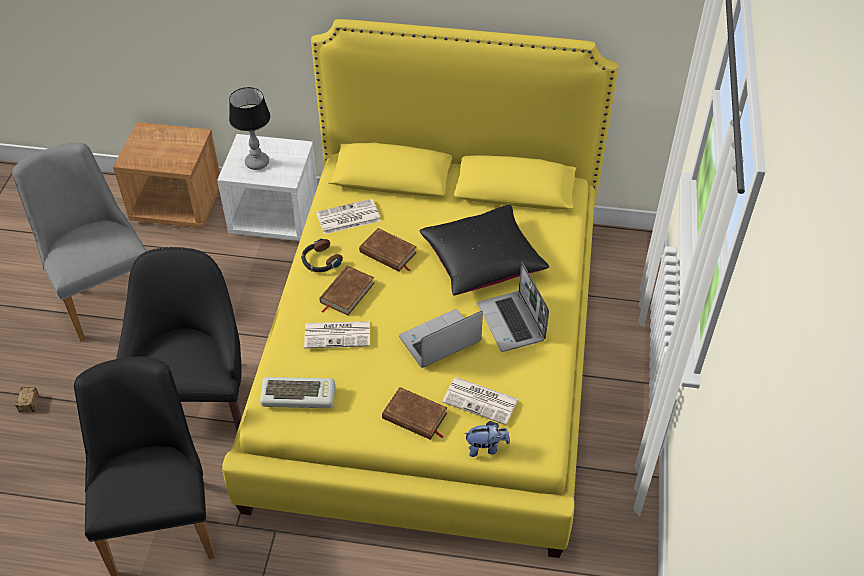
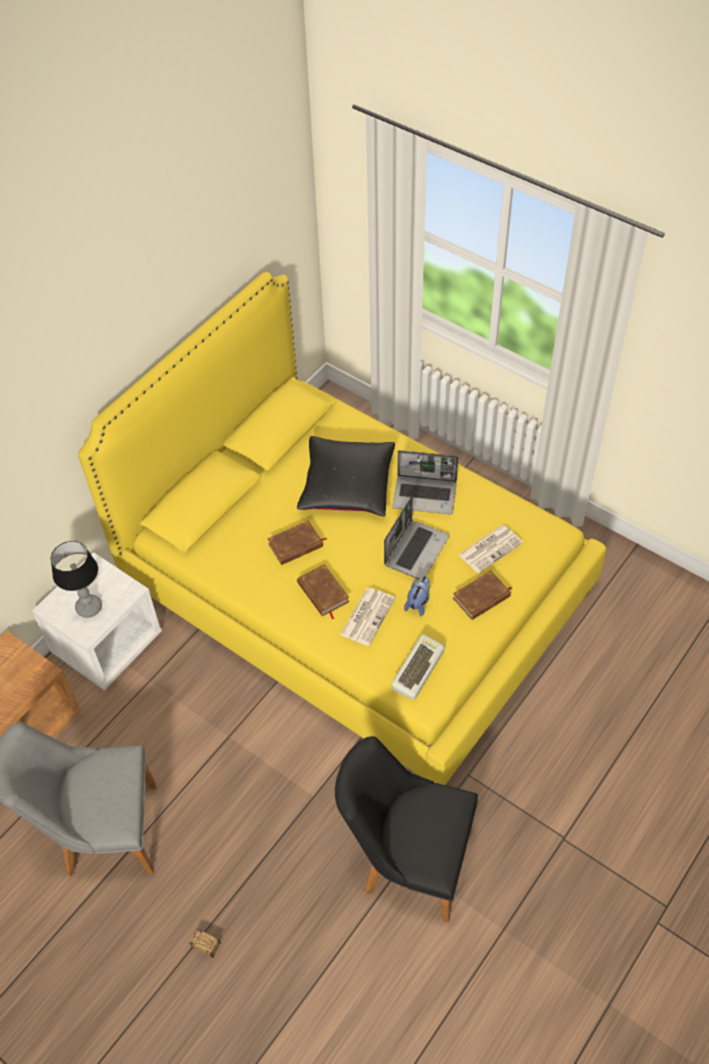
camera: 60 degrees left, 5 degrees up
(195, 395) = (287, 789): black armchair -> none
(320, 261) = (271, 598): headphones -> none
(347, 218) = (232, 558): newspaper -> none
(439, 341) = (416, 550): laptop -> laptop turned 150 degrees counterclockwise
(486, 447) = (535, 564): plush toy -> plush toy (418, 603)

